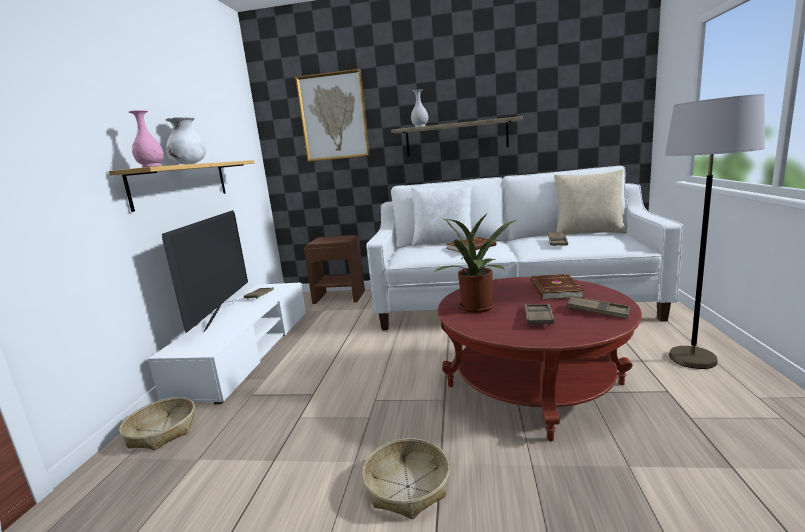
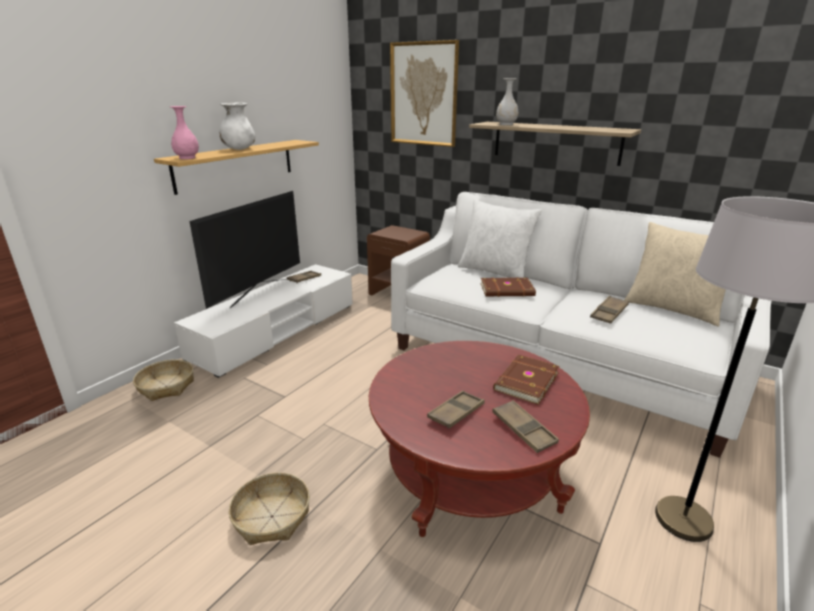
camera: 25 degrees right, 10 degrees up
(478, 308) = (420, 377): potted plant -> none

